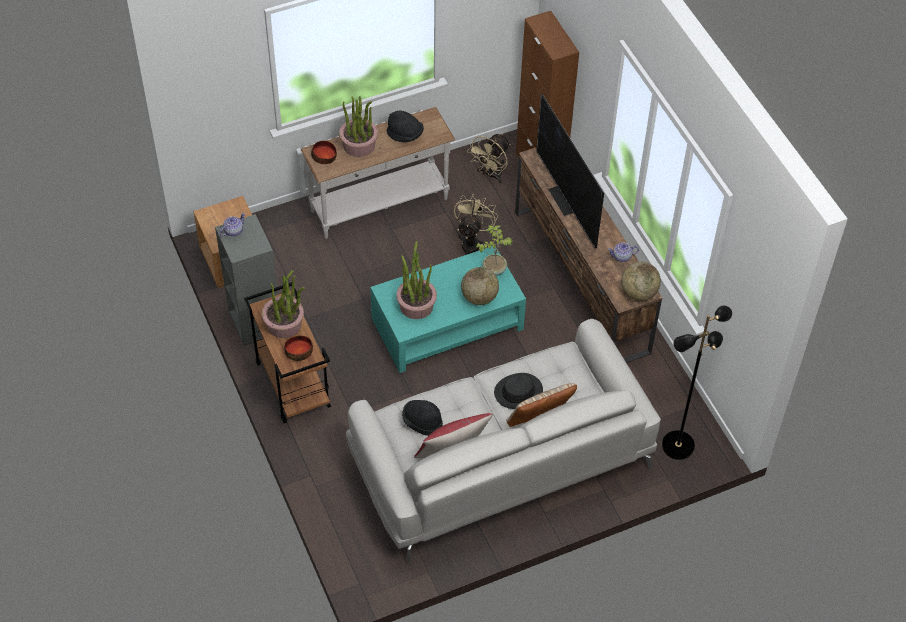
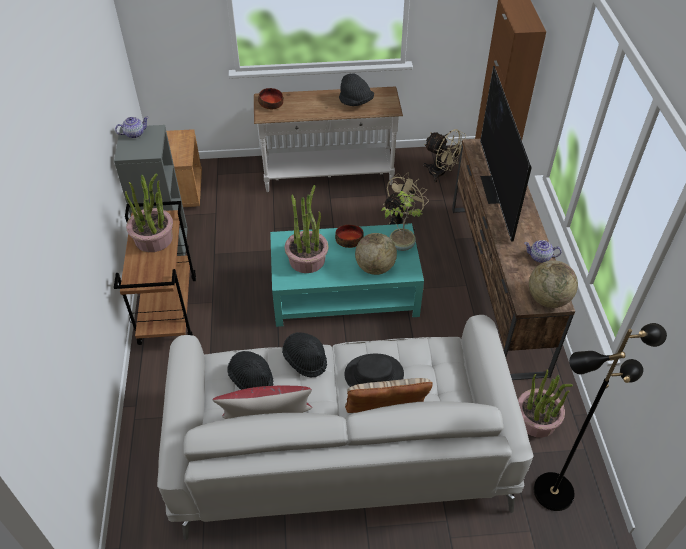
camera: 20 degrees right, 5 degrees down
(299, 351) = (152, 268): bowl -> bowl (349, 240)
(359, 145) = (308, 101): potted plant -> potted plant (536, 420)
(458, 394) = (305, 360): none -> black hat
(490, 175) = (441, 174): beige fan -> beige fan turned 105 degrees counterclockwise

